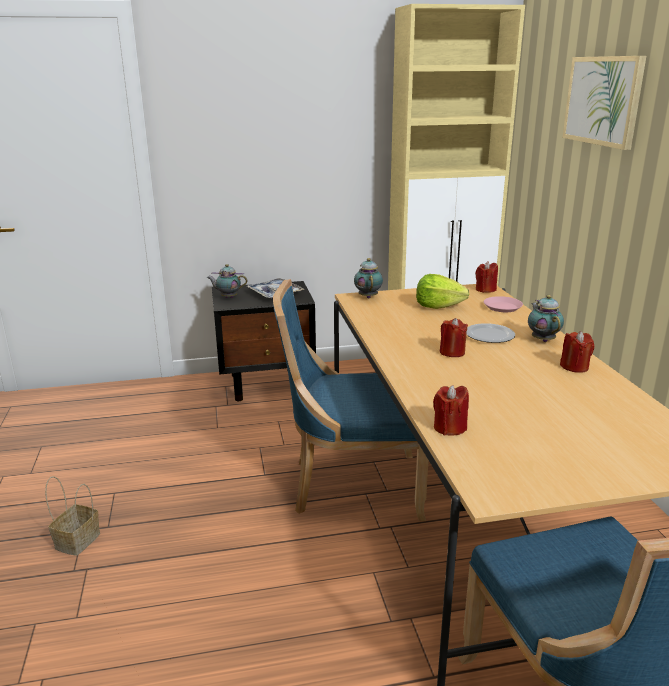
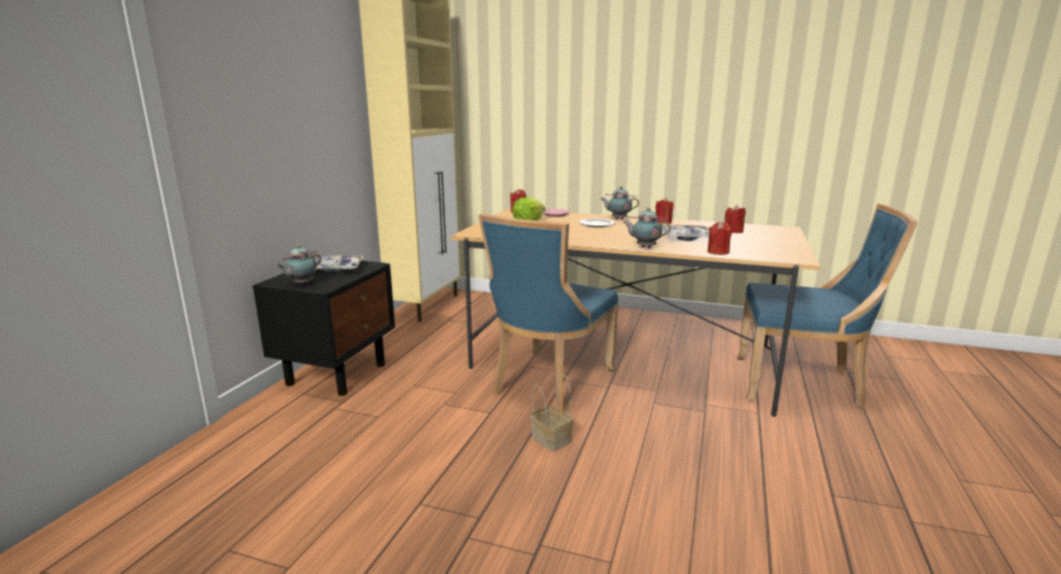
camera: 60 degrees left, 5 degrees down
(78, 540) = (483, 543): basket -> basket (550, 439)
(368, 296) = (476, 230): teapot -> teapot (644, 247)
(452, 352) = (612, 234): red candle -> red candle (733, 231)
(501, 396) = (687, 238): none -> tray
(603, 100) = (544, 68): picture -> none

